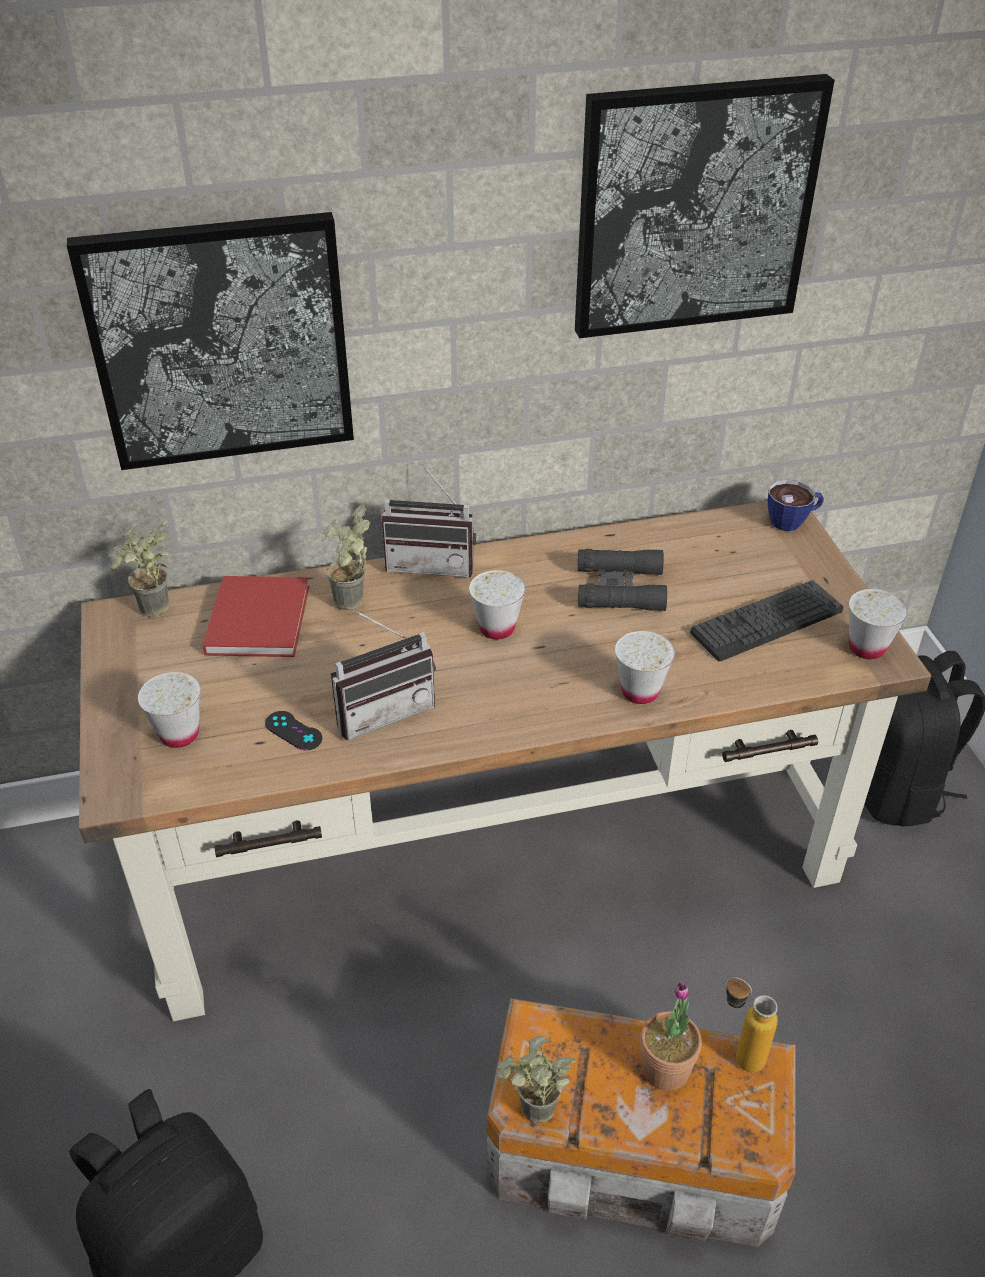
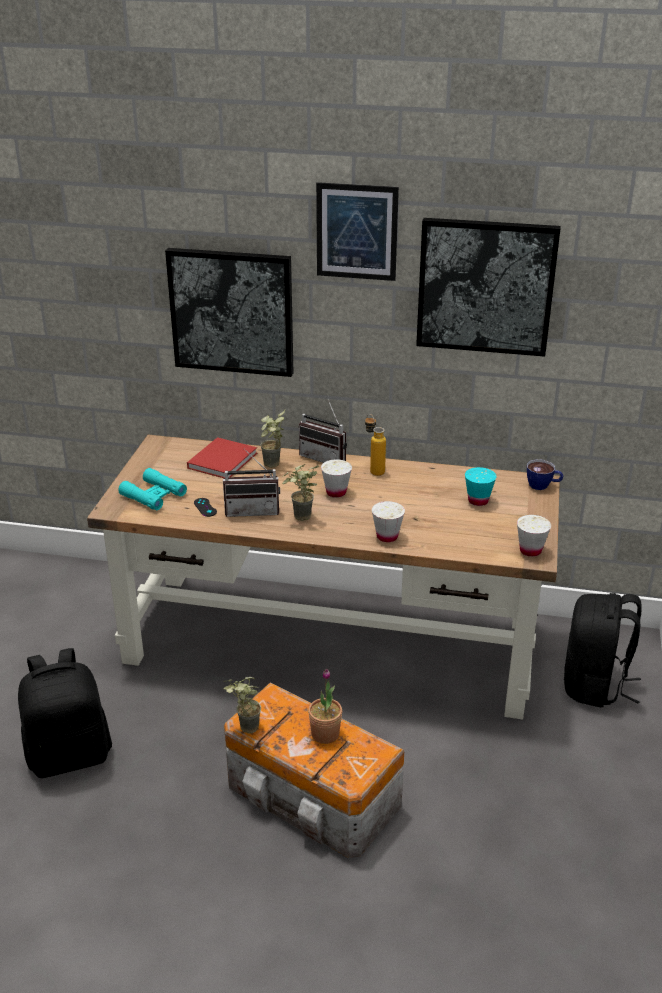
camera: 25 degrees right, 10 degrees down
(152, 615) = (175, 447): potted plant -> potted plant (300, 519)
(179, 734) = (153, 495): white cup -> turquoise binoculars
(459, 142) = (356, 232): none -> picture
(620, 588) = (416, 492): black binoculars -> none
(723, 577) = (478, 501): none -> turquoise cup
(738, 1053) = (368, 741): bottle -> bottle (373, 470)
(766, 621) = (484, 525): keyboard -> none

